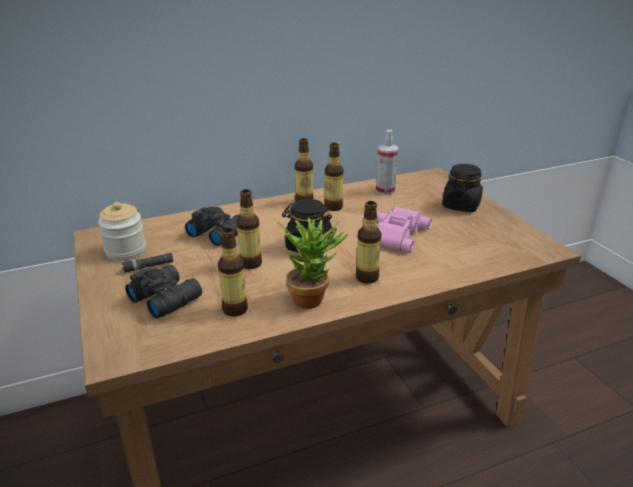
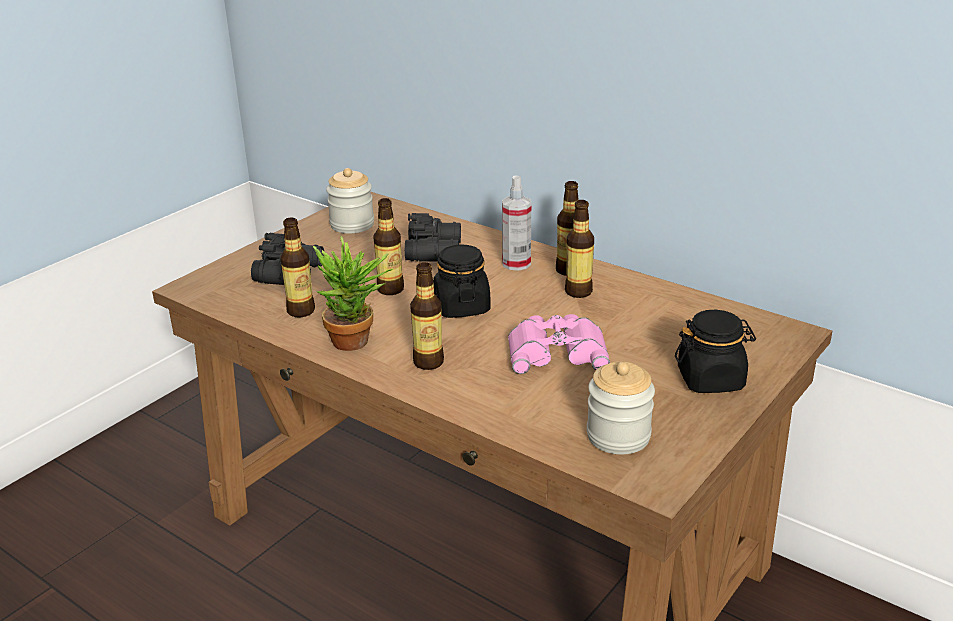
camera: 60 degrees right, 0 degrees up
(148, 266) = (335, 245): black flashlight -> none
(385, 191) = (677, 311): spray bottle -> spray bottle (516, 263)
(498, 245) = (618, 436): none -> jar

